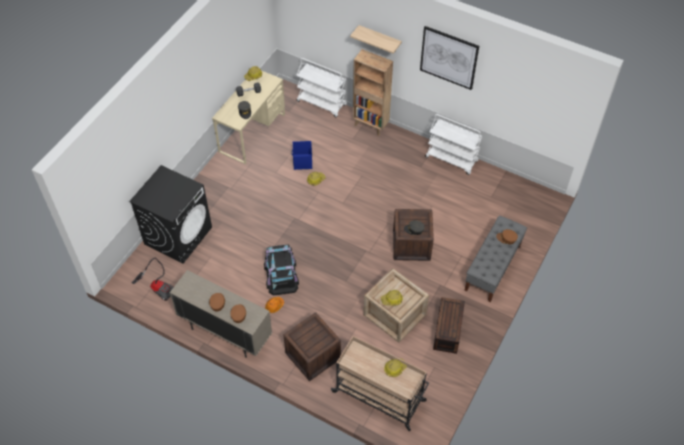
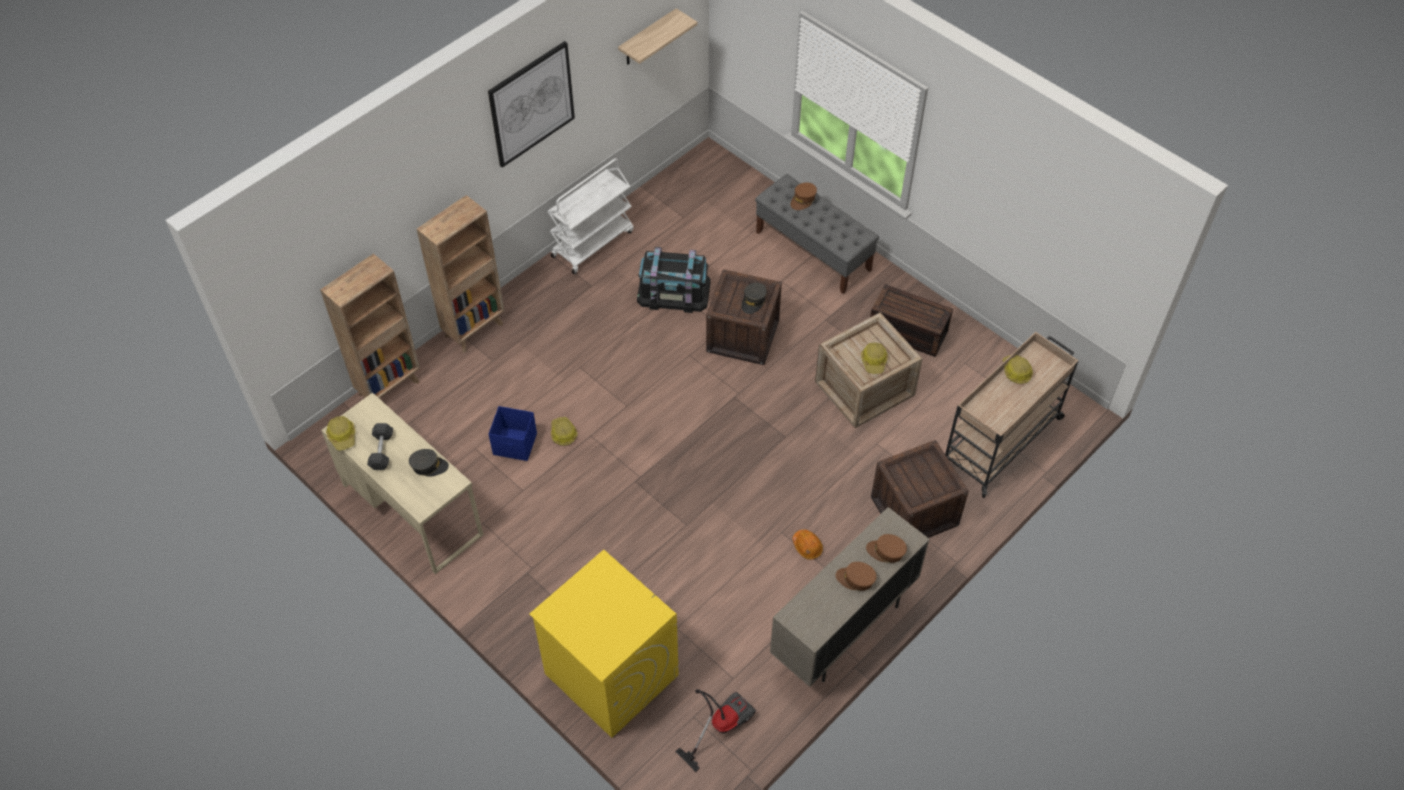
camera: 75 degrees left, 0 degrees up
(178, 235) = (610, 674): black washing machine -> yellow washing machine
(281, 275) = (747, 525): black storage box -> black storage box (673, 292)
(322, 103) = (390, 387): white cart -> brown bookcase
(379, 39) = (430, 186): shelf -> shelf (647, 38)

